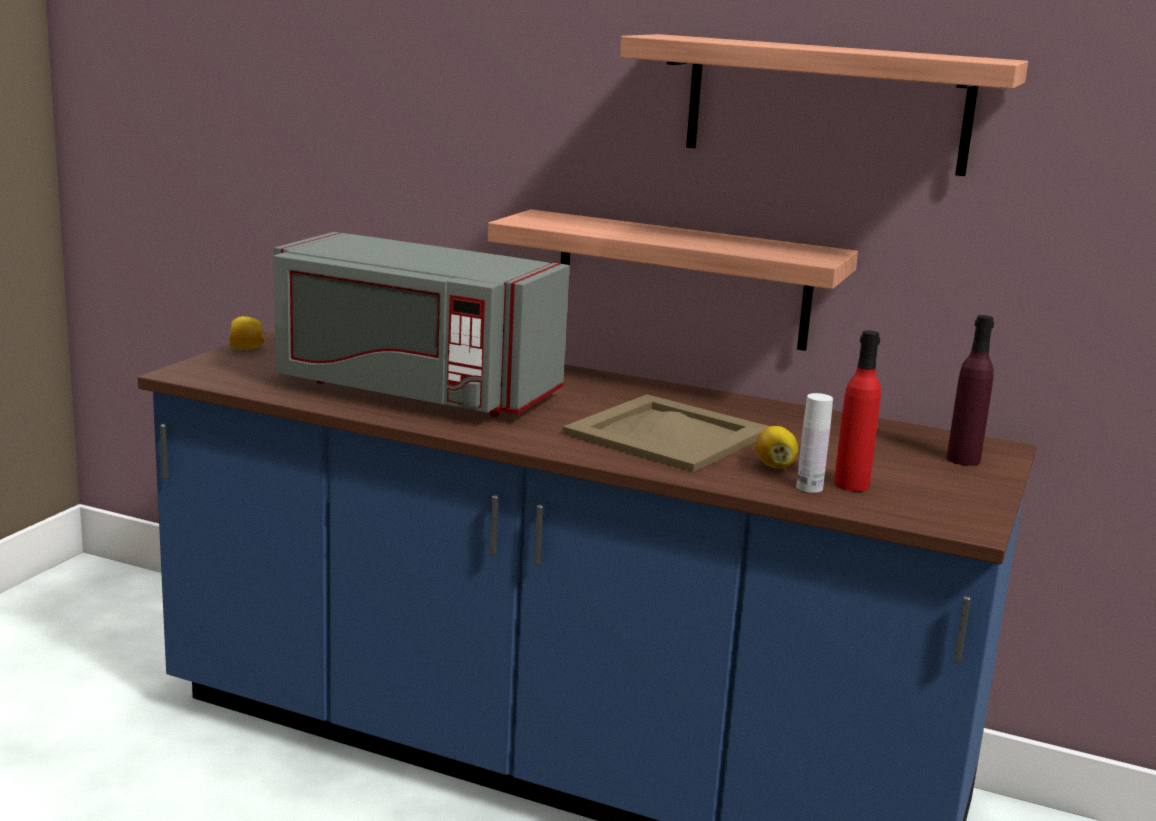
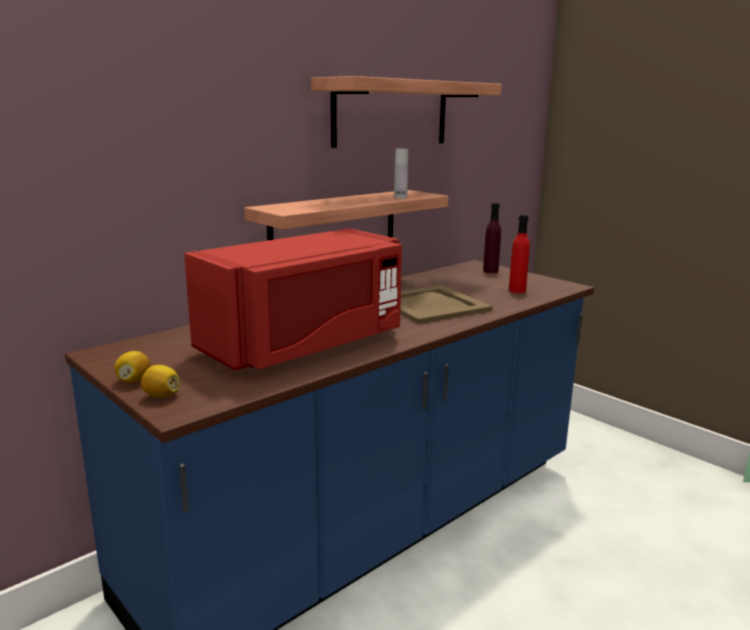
camera: 65 degrees left, 0 degrees up
(413, 390) = (305, 344): grey microwave -> red microwave
(774, 466) = (488, 296): lemon -> lemon (162, 395)
(809, 487) = (519, 297): white bottle -> white bottle (400, 197)

